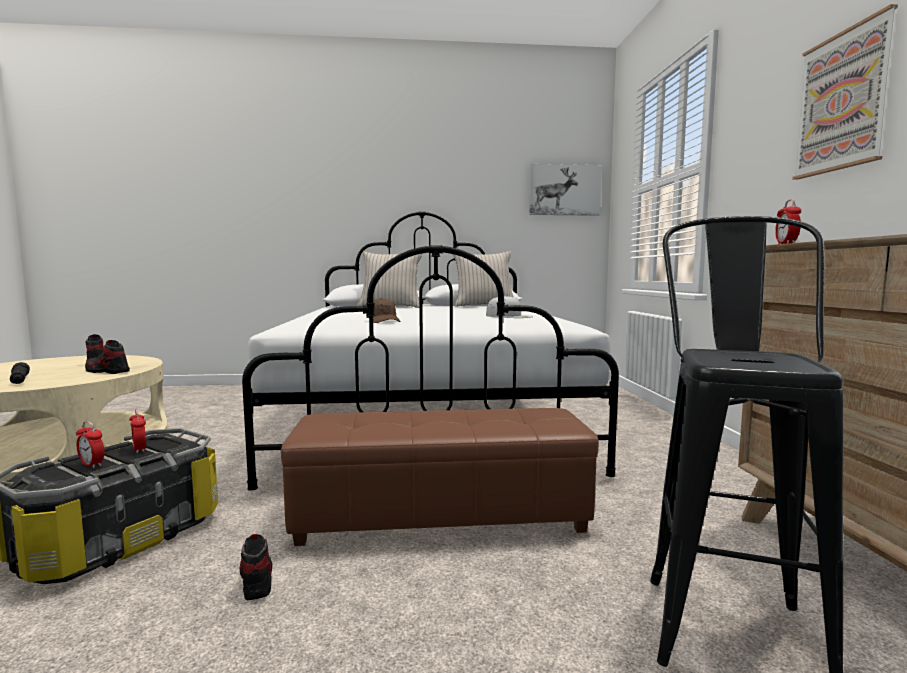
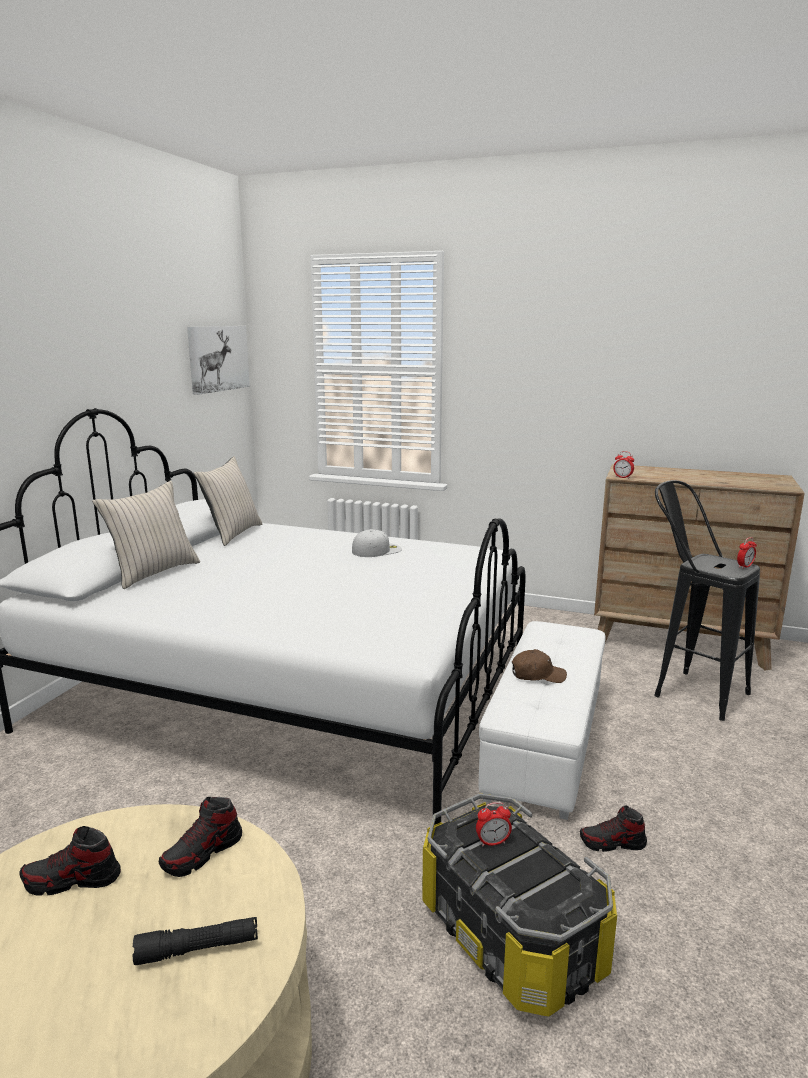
camera: 65 degrees left, 10 degrees up
(91, 465) = (531, 871): alarm clock -> alarm clock (745, 566)
(383, 321) = (364, 602): brown cap -> brown cap (537, 675)
(442, 515) = (544, 741): brown ottoman -> white ottoman
(842, 102) = (583, 366): picture -> none

